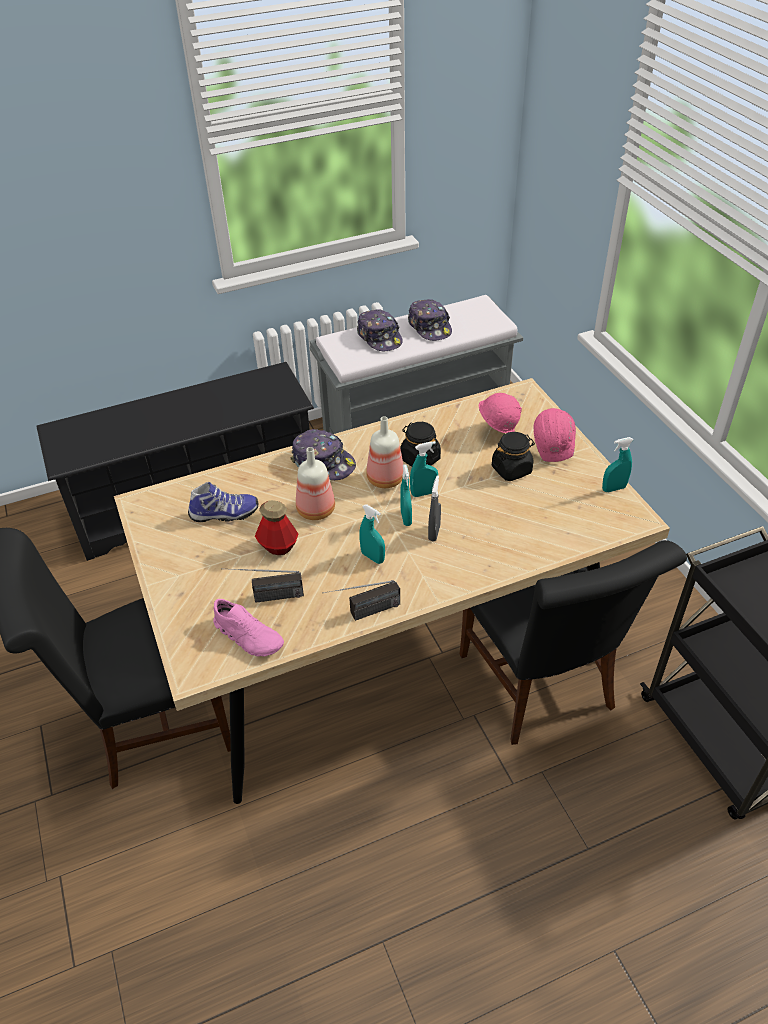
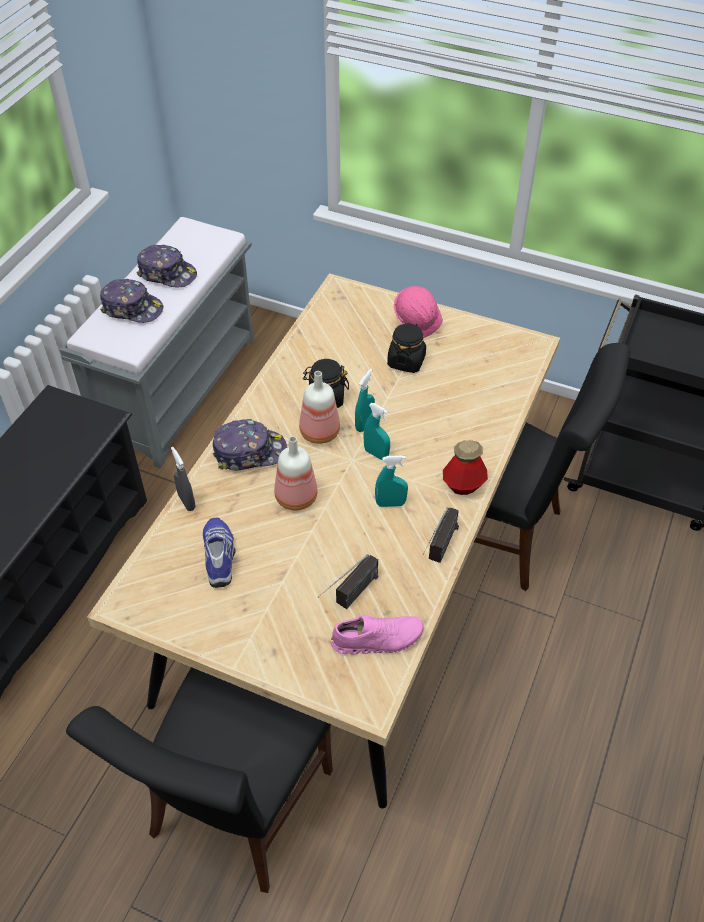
camera: 45 degrees left, 5 degrees up
(224, 514) = (220, 557): shoe -> shoe turned 45 degrees counterclockwise
(278, 546) = (304, 550): bottle -> bottle (463, 485)
(434, 533) = (411, 451): grey spray bottle -> grey spray bottle (187, 502)
(497, 432) = (358, 336): pink hard hat -> none
(613, 488) = (493, 330): turquoise spray bottle -> none

